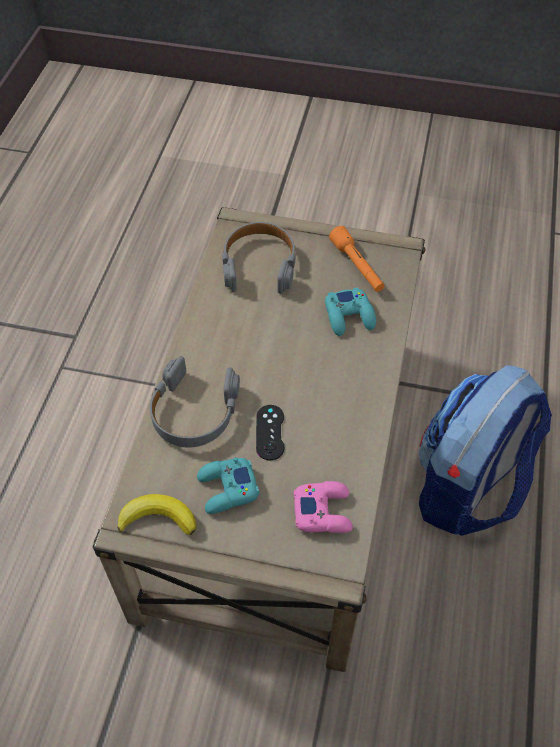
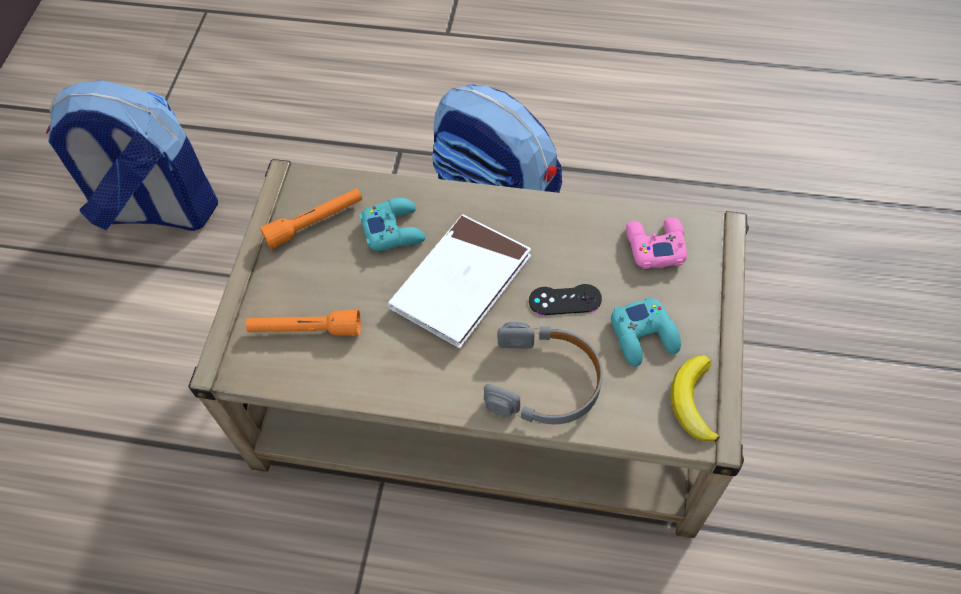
camera: 90 degrees left, 5 degrees up
(259, 264) = (305, 330): grey headphones -> orange flashlight
(293, 360) = (461, 283): none -> white book
(460, 243) = (157, 210): none -> backpack

